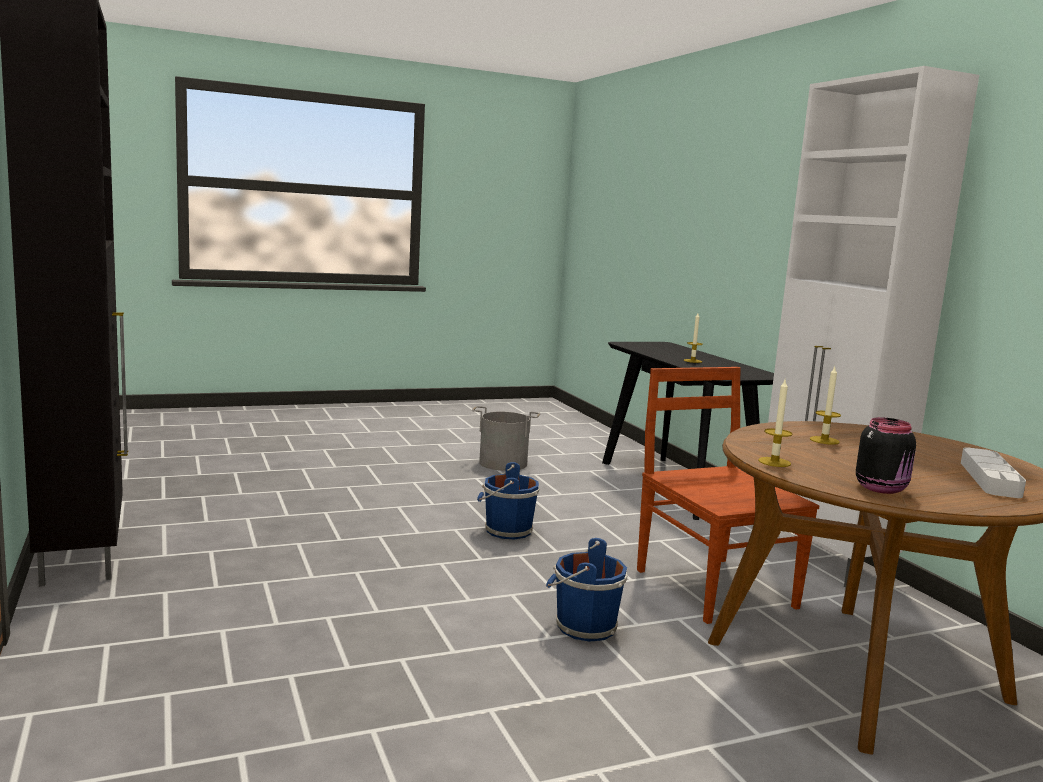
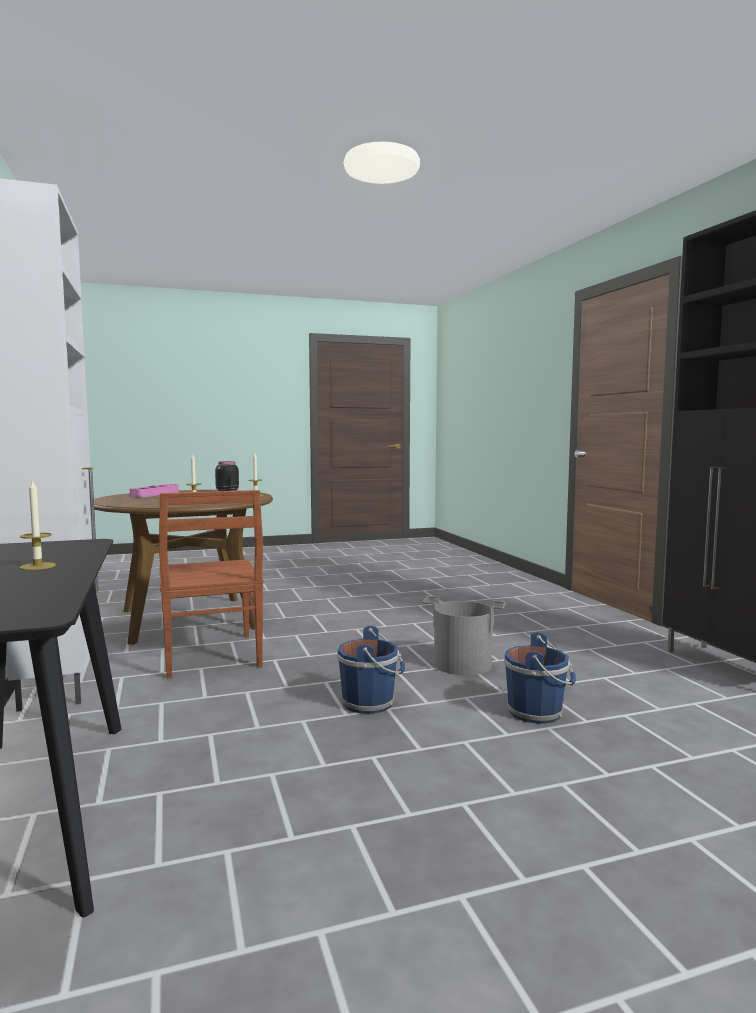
camera: 175 degrees left, 5 degrees down
(503, 463) = (348, 886): grey bucket -> grey bucket (462, 664)
(583, 627) = (332, 633): blue bucket -> blue bucket (538, 712)
(989, 478) = (155, 494): grey tray -> pink tray

